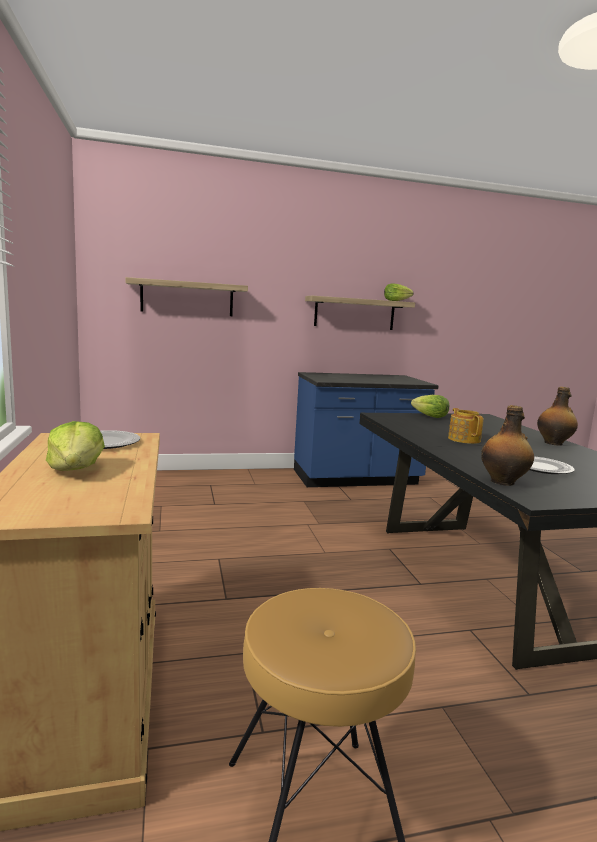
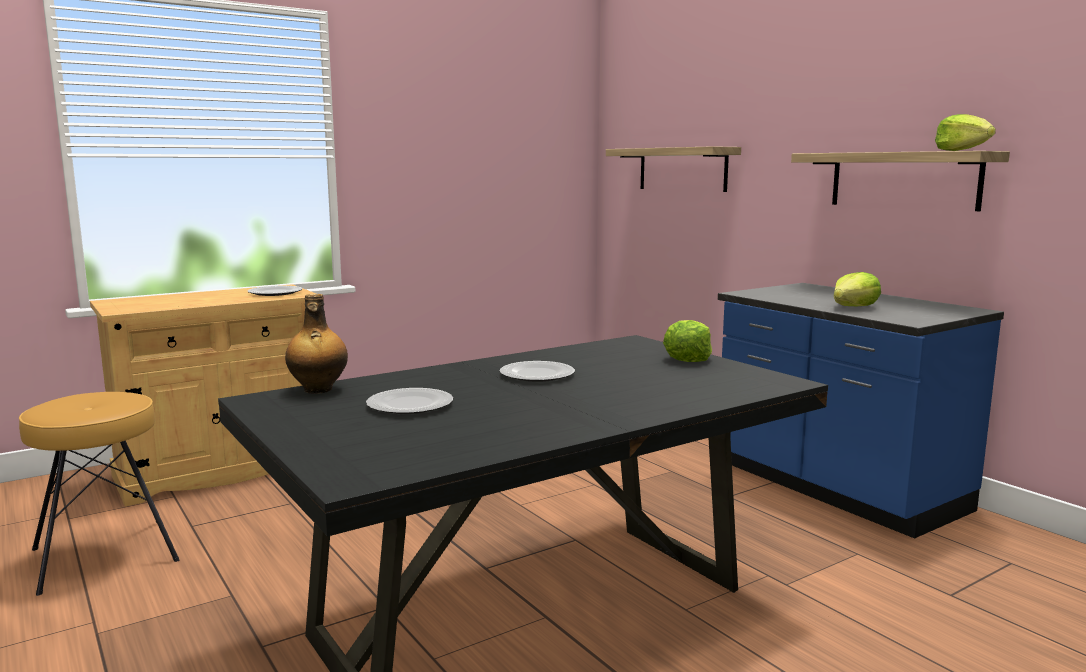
camera: 70 degrees right, 0 degrees up
(76, 470) = (200, 298): lettuce -> lettuce (854, 307)
(464, 439) = (537, 375): teapot -> plate
(554, 443) = (605, 416): bottle -> none

